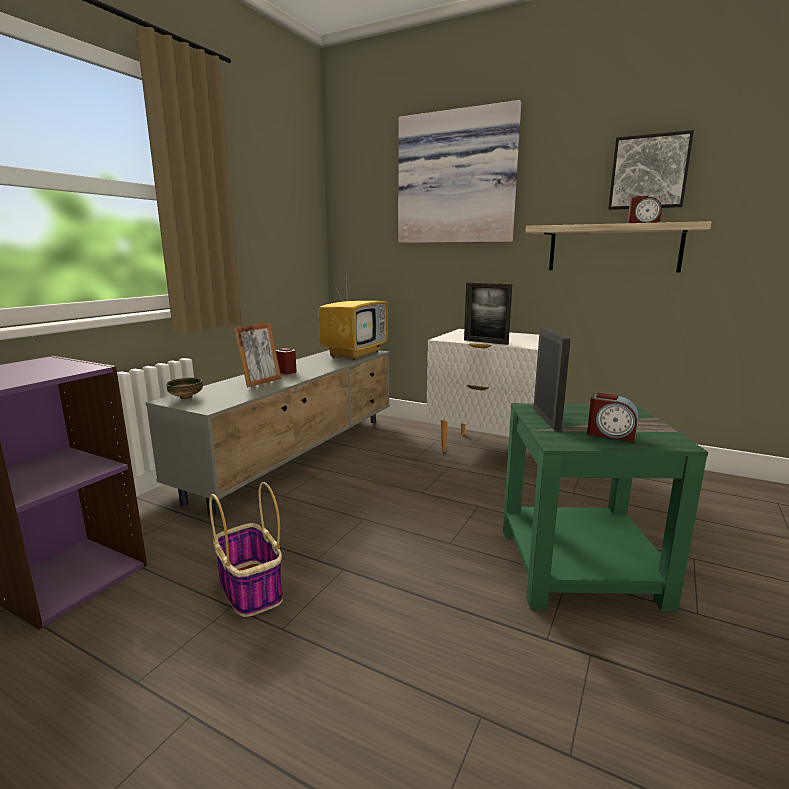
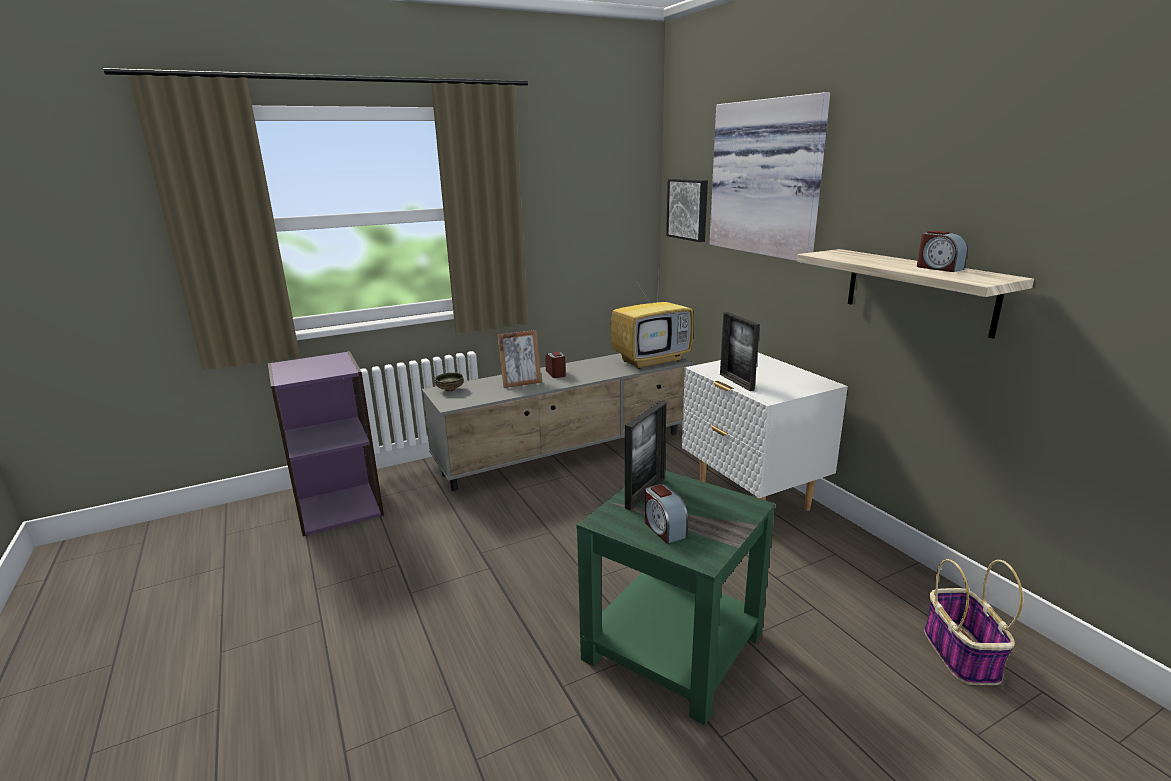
camera: 35 degrees right, 5 degrees up
(249, 588) = (420, 556): basket -> basket (959, 653)
(649, 172) = (966, 196): picture -> picture (688, 209)

